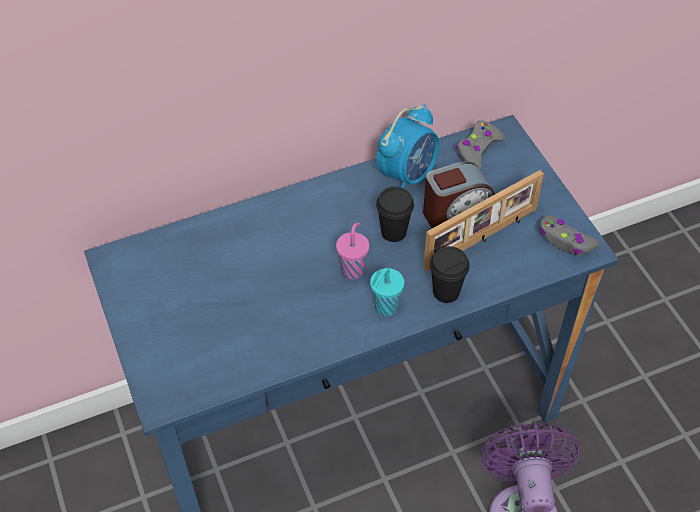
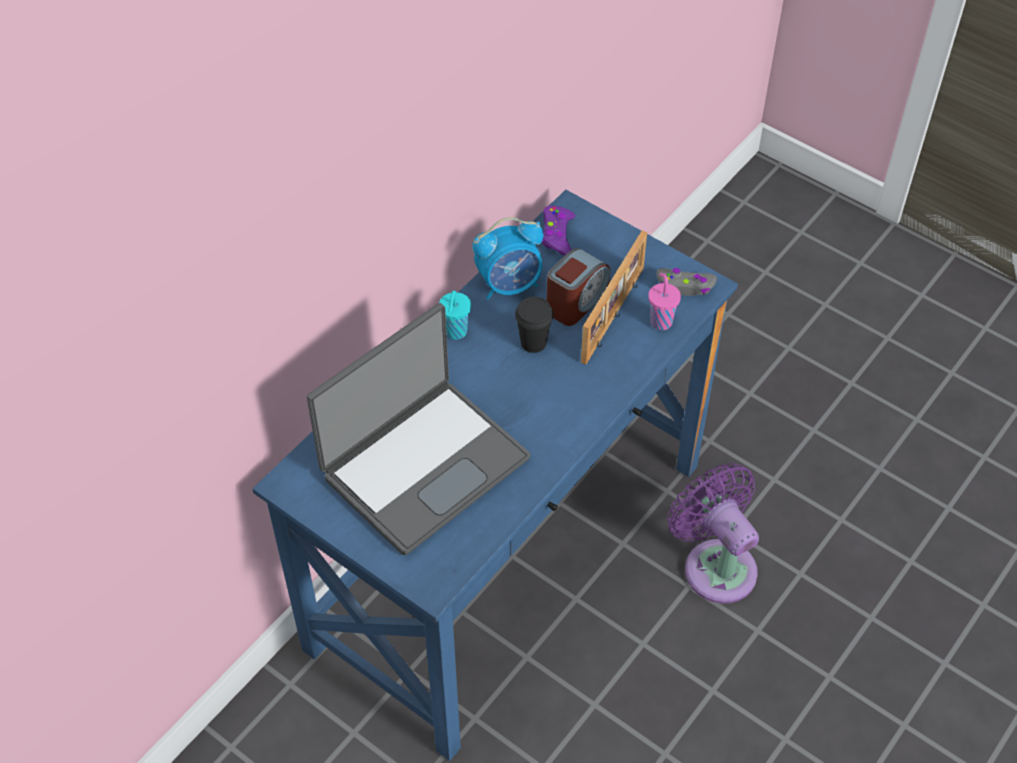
camera: 30 degrees left, 0 degrees up
(228, 294) = (423, 465): none -> laptop
(353, 269) = (521, 392): pink cup -> pink cup (660, 321)
(385, 308) = (572, 413): turquoise cup -> turquoise cup (455, 332)
(408, 175) = (510, 285): alarm clock -> alarm clock turned 60 degrees clockwise
(446, 292) = (615, 375): black cup -> none
(478, 149) = (557, 235): grey game controller -> purple game controller

